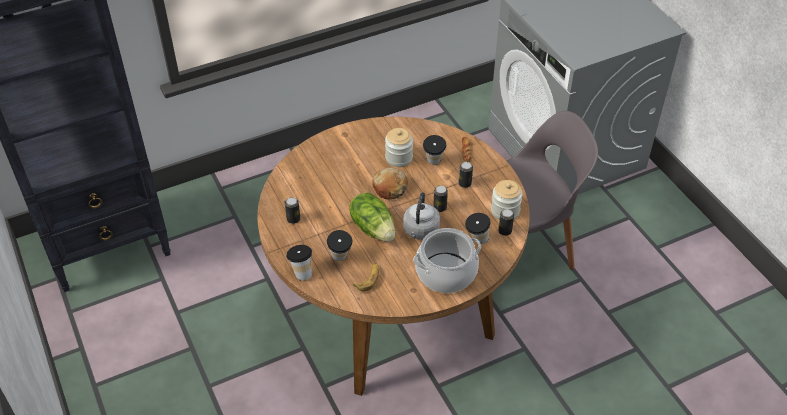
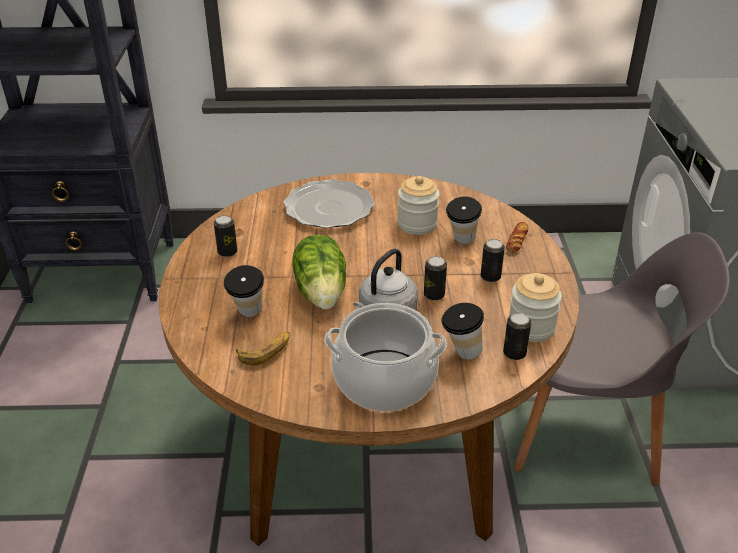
camera: 25 degrees right, 10 degrees down
(301, 272) = (184, 314): cup -> none
(334, 163) = (328, 207): none -> plate
(390, 188) = (380, 253): bread -> none

